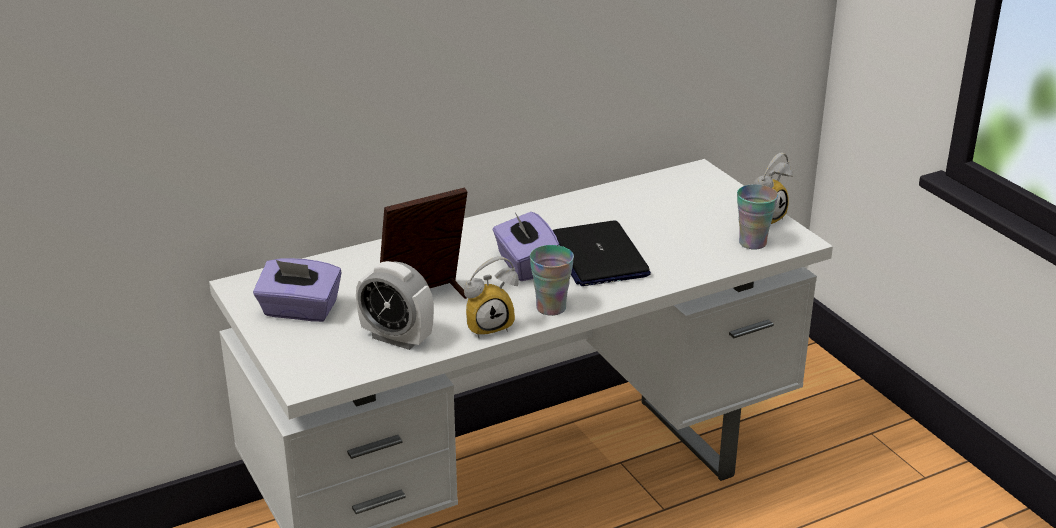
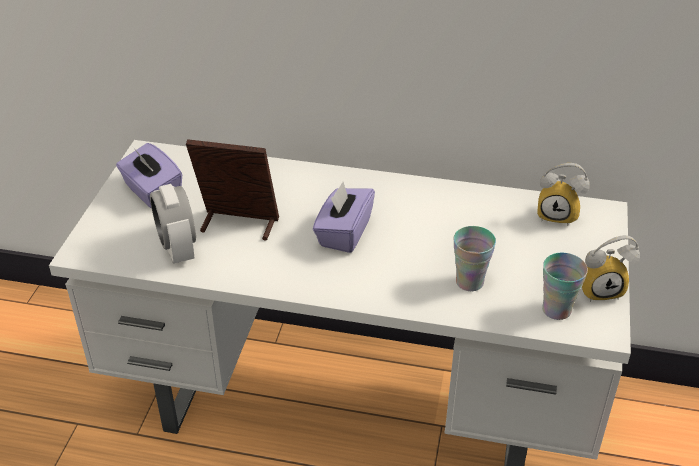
camera: 40 degrees right, 10 degrees up
(489, 325) = (249, 273): alarm clock -> alarm clock (558, 215)
(551, 308) = (311, 283): cup -> cup (469, 282)
(598, 256) = (409, 254): laptop -> none

